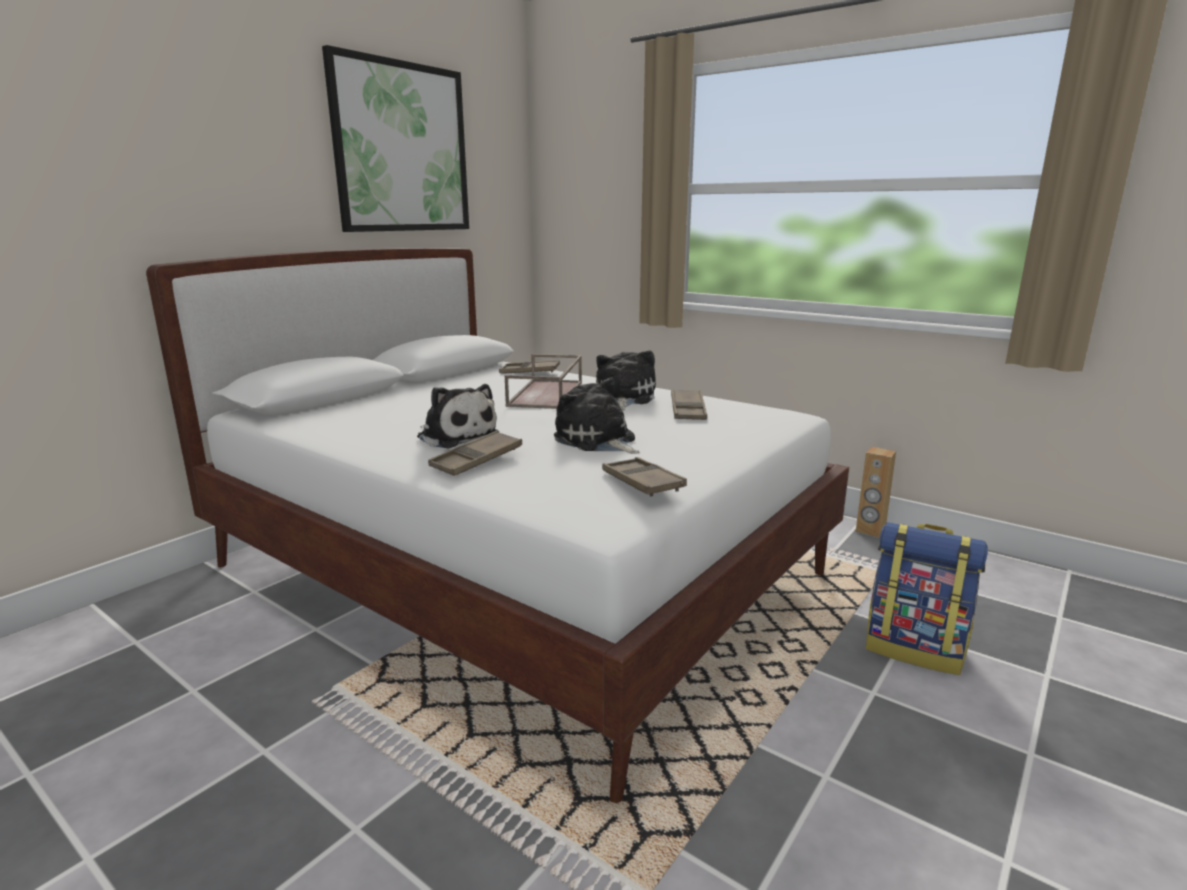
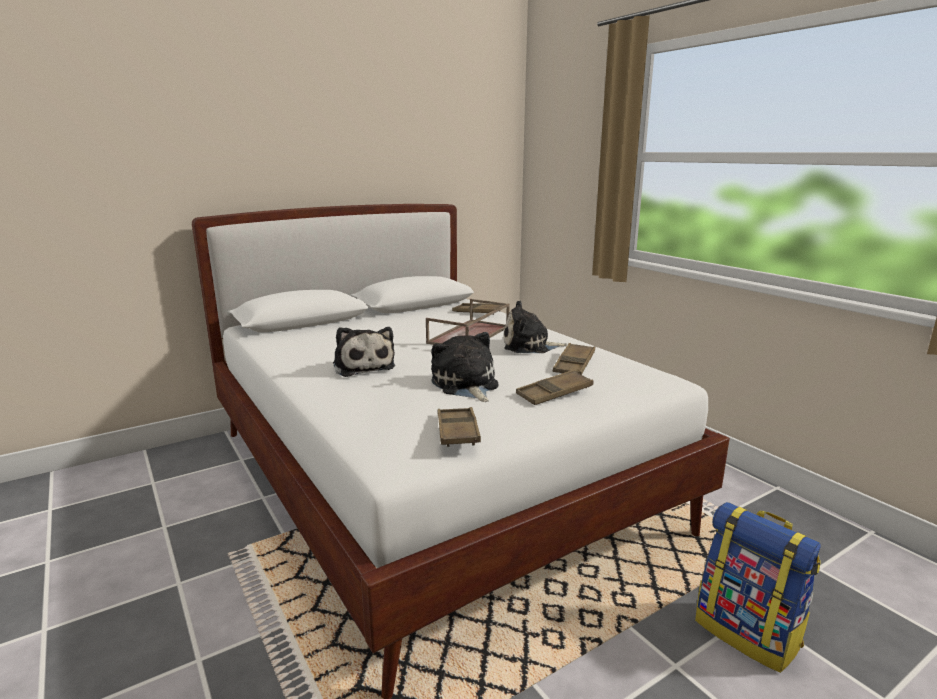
camera: 20 degrees right, 0 degrees up
(401, 148) = (401, 124): picture -> none
(477, 460) = (355, 390): brown tray -> brown tray (554, 393)
(623, 398) = (529, 346): plush toy -> plush toy turned 120 degrees counterclockwise
(870, 531) = (778, 500): brown speaker -> none

